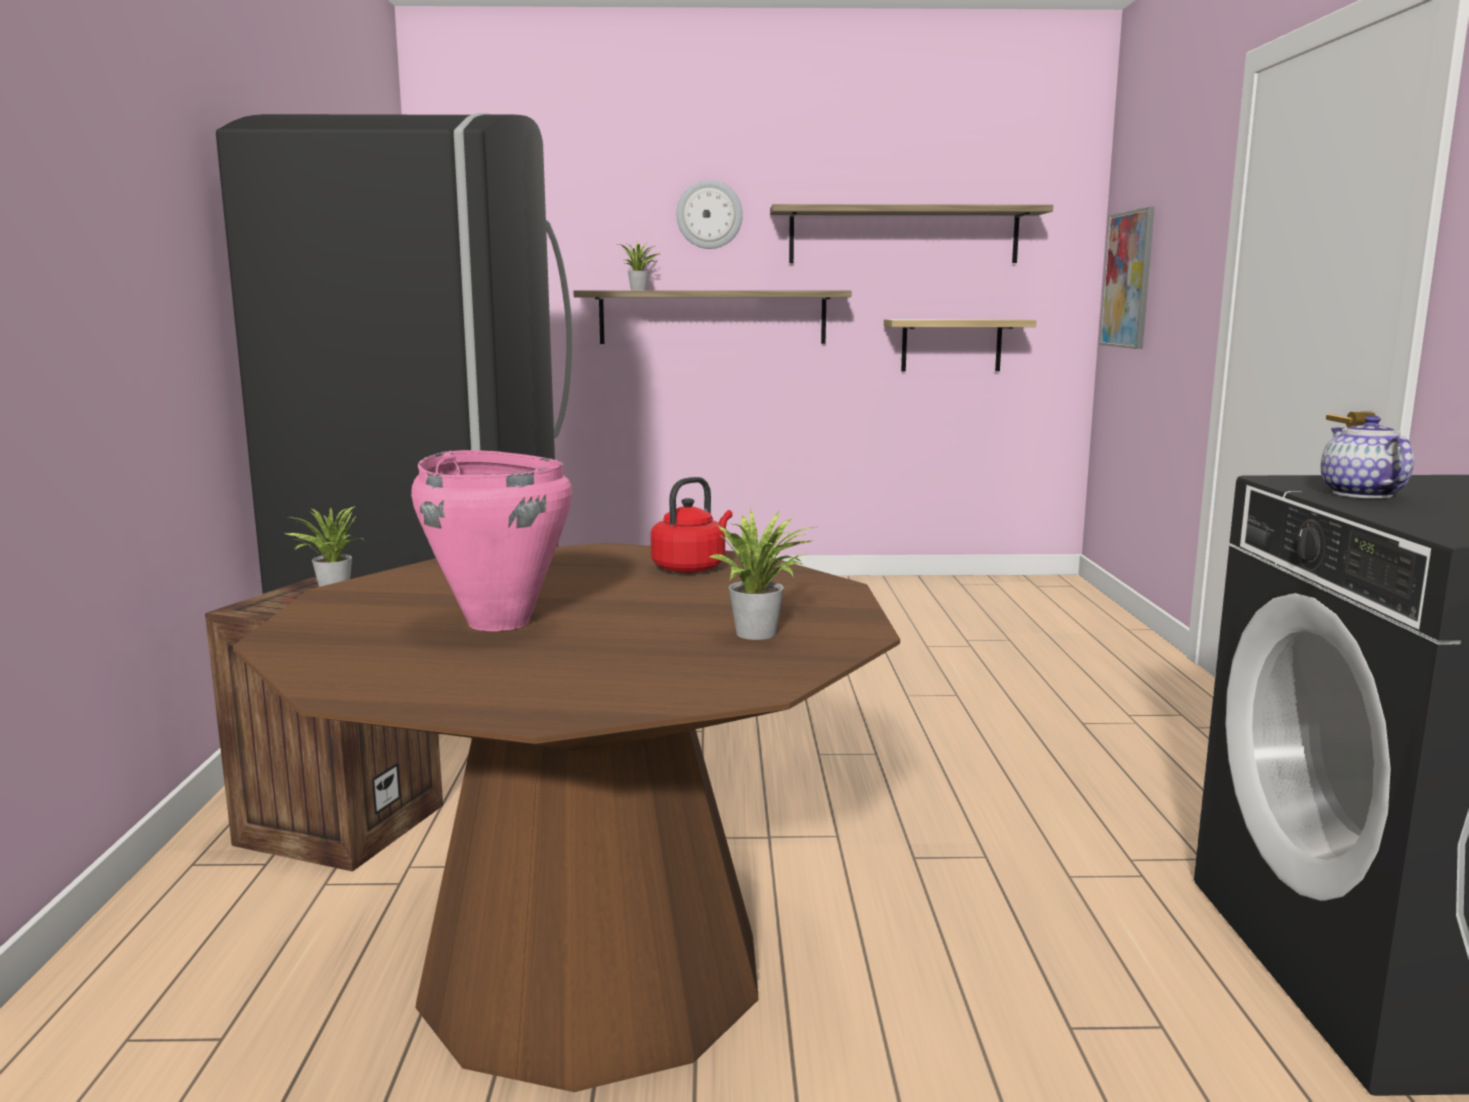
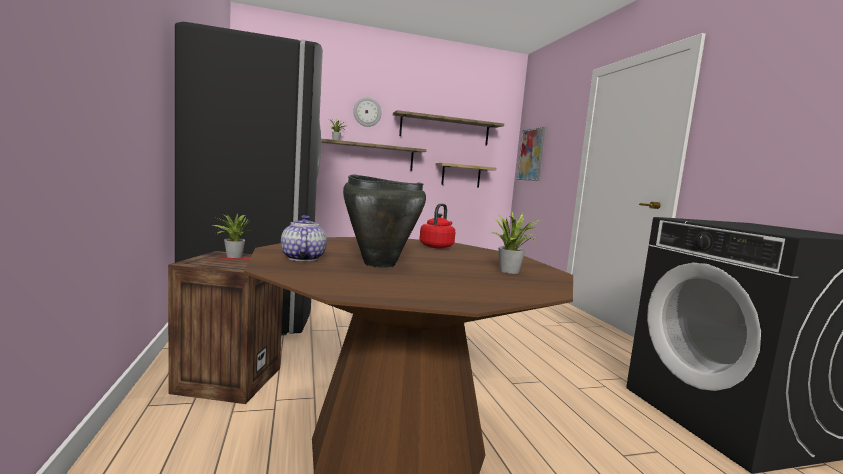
camera: 15 degrees left, 5 degrees down
(499, 622) = (379, 263): pink cooking pot -> black cooking pot
(1359, 494) = (714, 223): teapot -> teapot (302, 258)

